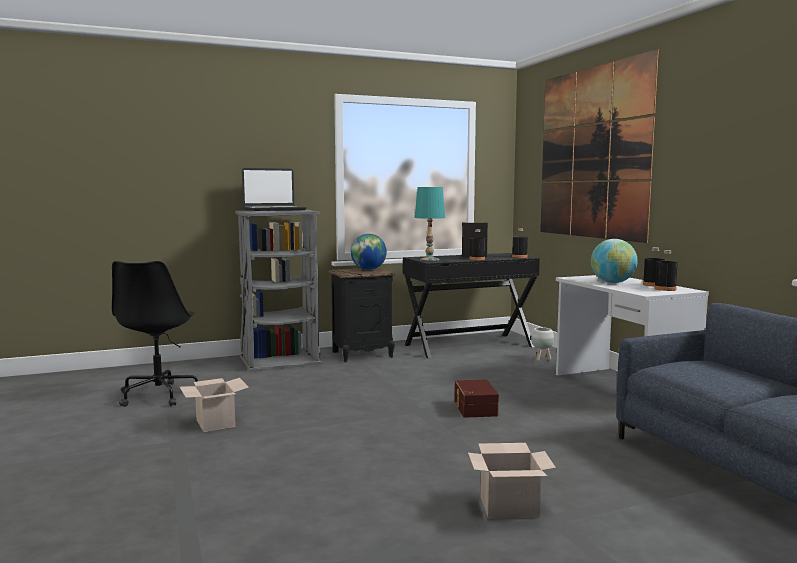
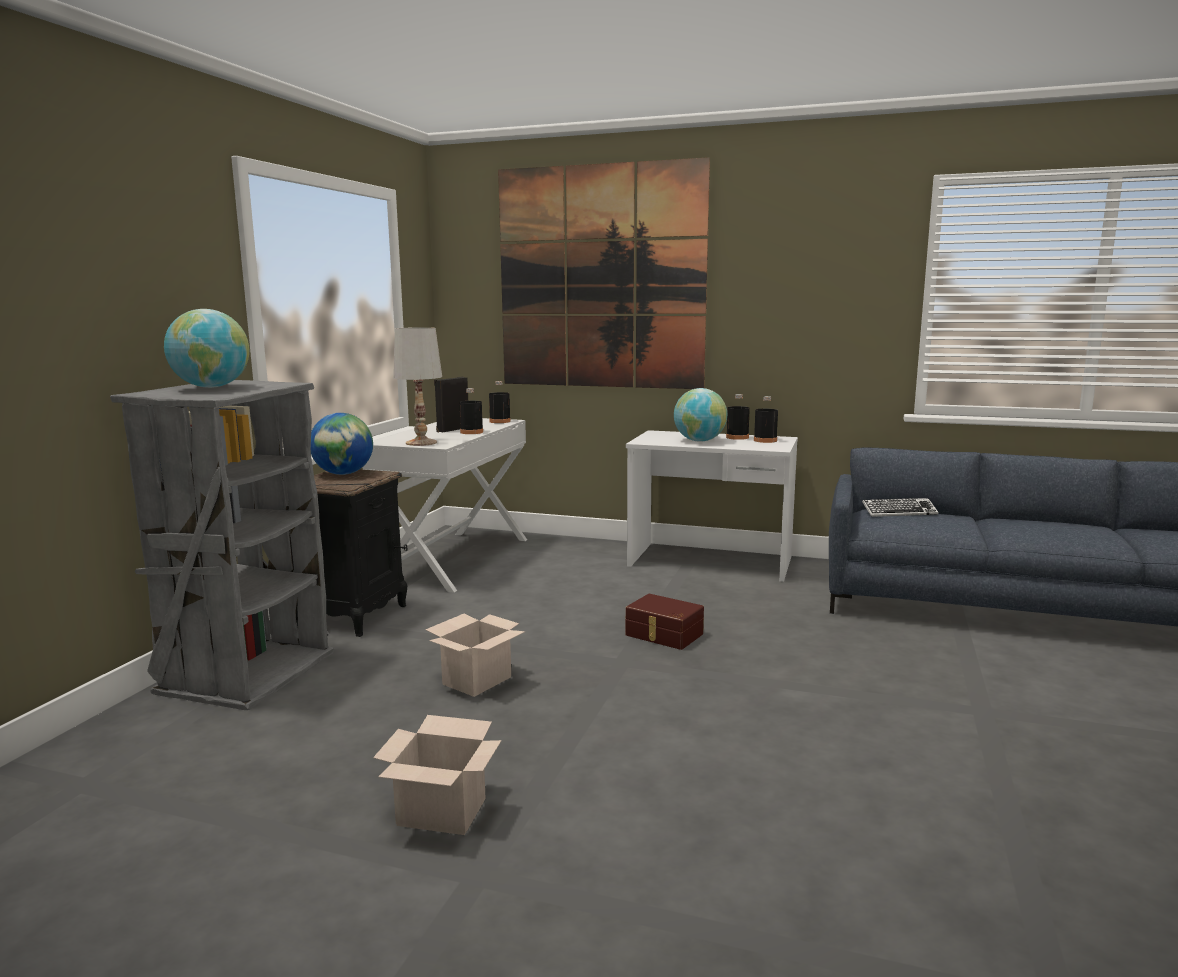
camera: 50 degrees left, 5 degrees up
(158, 396) = (197, 831): black office chair -> none
(274, 210) = (211, 387): laptop -> globe
(429, 260) = (421, 443): turquoise table lamp -> white table lamp
(469, 346) = (455, 559): black console table -> white console table
(510, 507) = (941, 719): cardboard box -> cardboard box (477, 680)
(541, 359) = (570, 552): white planter -> none
(714, 365) = (899, 512): none -> keyboard

